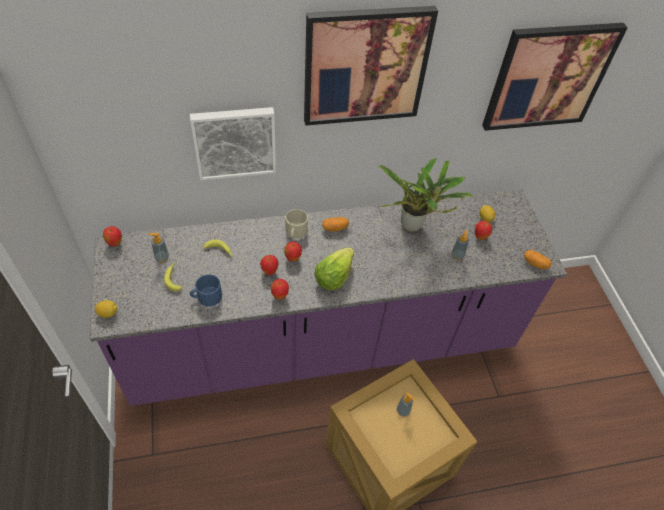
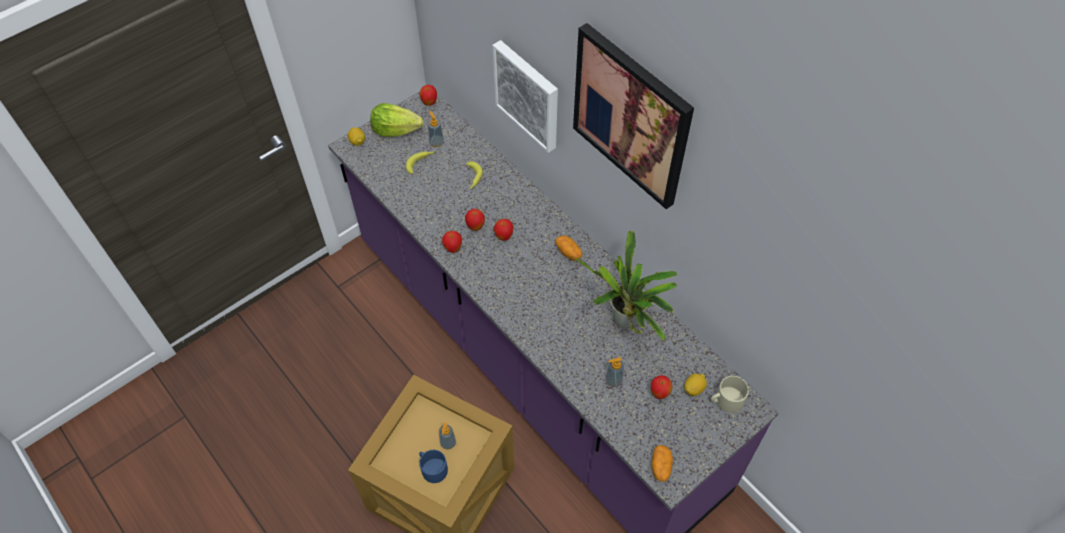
camera: 65 degrees right, 5 degrees up
(206, 297) = (416, 196): blue mug -> blue mug (432, 468)
(295, 232) = (538, 223): beige mug -> beige mug (725, 400)
(333, 277) = (504, 280): lettuce -> lettuce (395, 130)
(548, 77) = (814, 296): picture -> none

